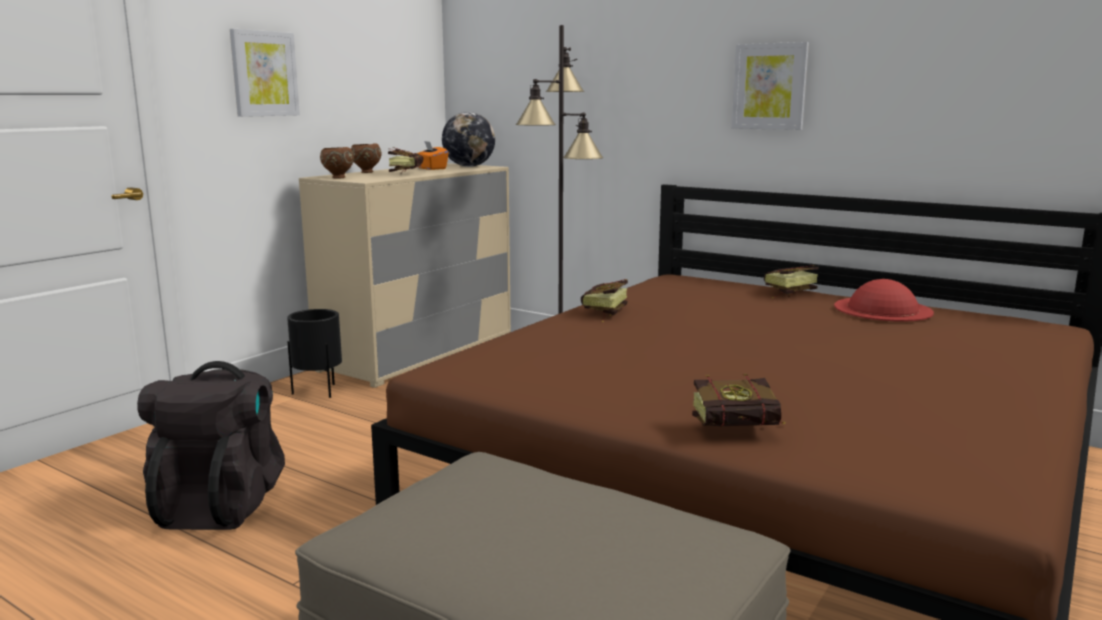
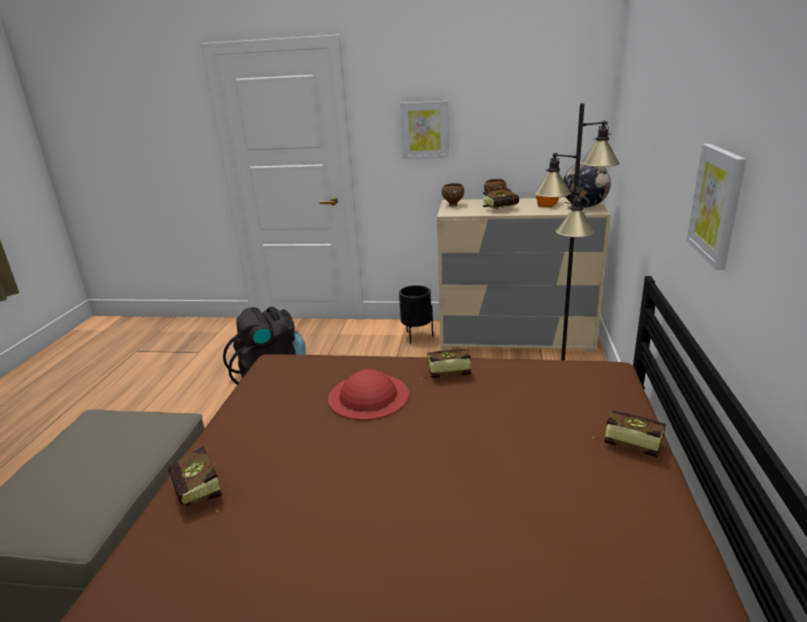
camera: 65 degrees right, 10 degrees up
(883, 309) = (628, 521): red hat -> red hat (368, 396)

